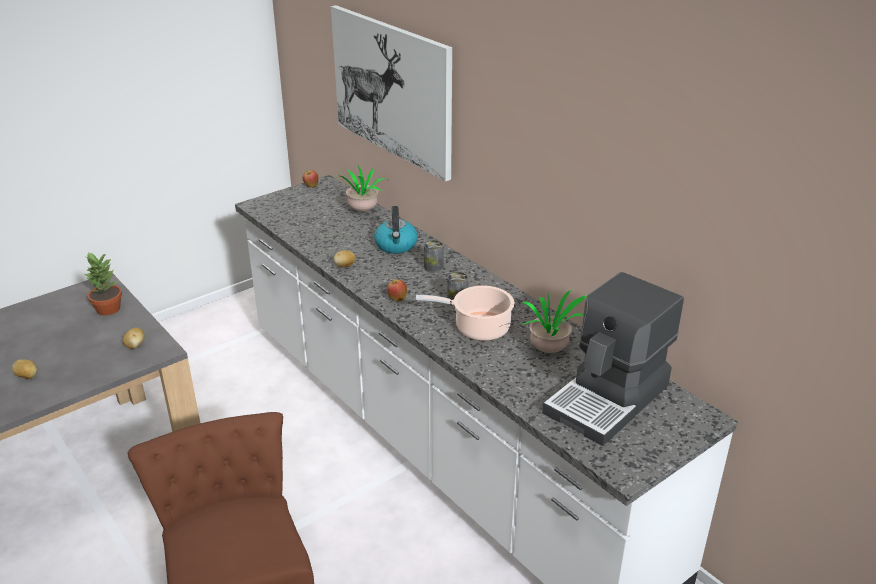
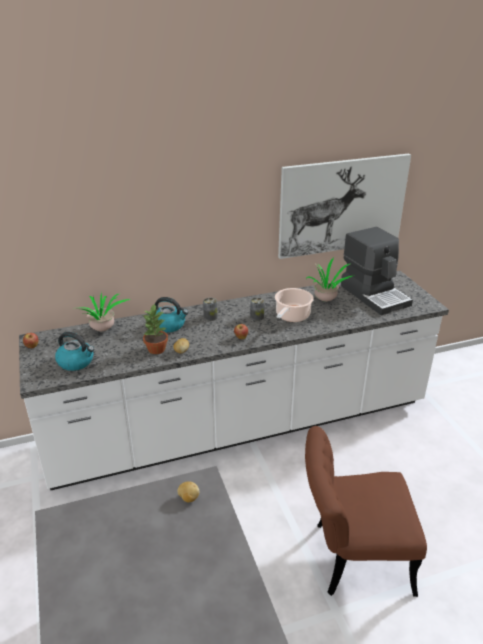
camera: 70 degrees left, 0 degrees up
(27, 376) = (198, 583): potato -> none
(107, 309) = (110, 516): potted plant -> potted plant (156, 349)
(295, 214) = (76, 362): none -> kettle
(391, 89) = (100, 223): picture -> picture (342, 205)

